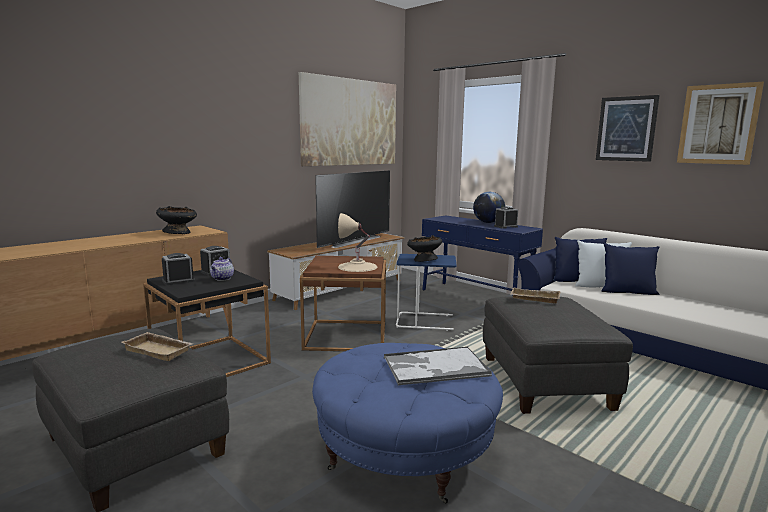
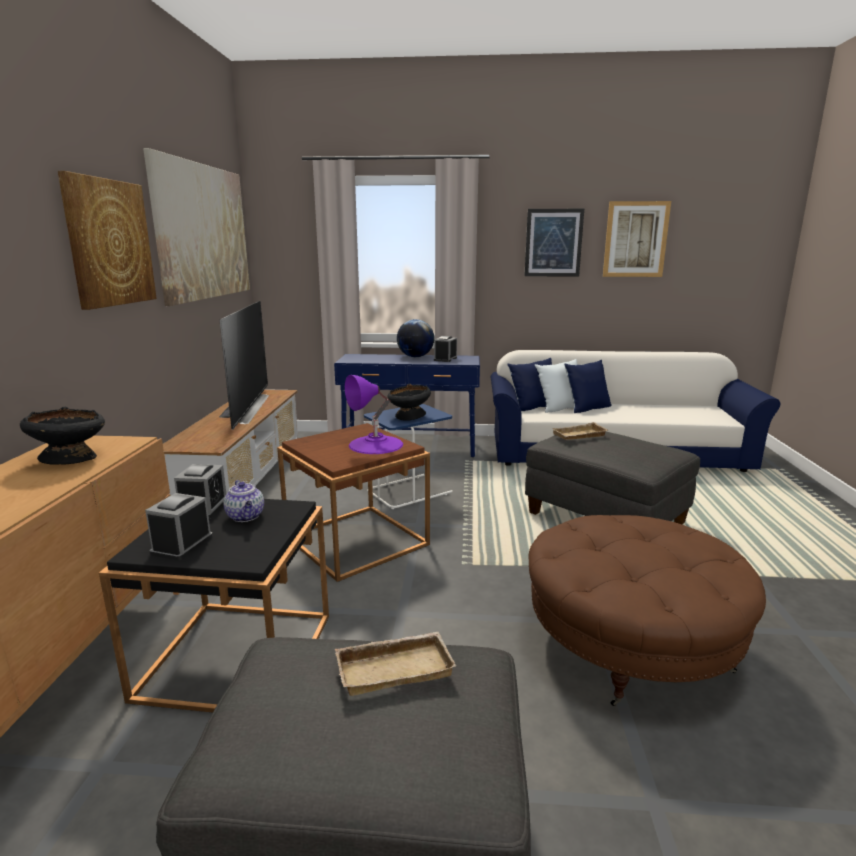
camera: 40 degrees left, 5 degrees up
(258, 126) = (109, 243): none -> picture
(357, 266) = (376, 444): beige table lamp -> purple table lamp
(405, 451) = (630, 643): blue ottoman -> brown ottoman
(434, 367) = (654, 539): tray -> none

